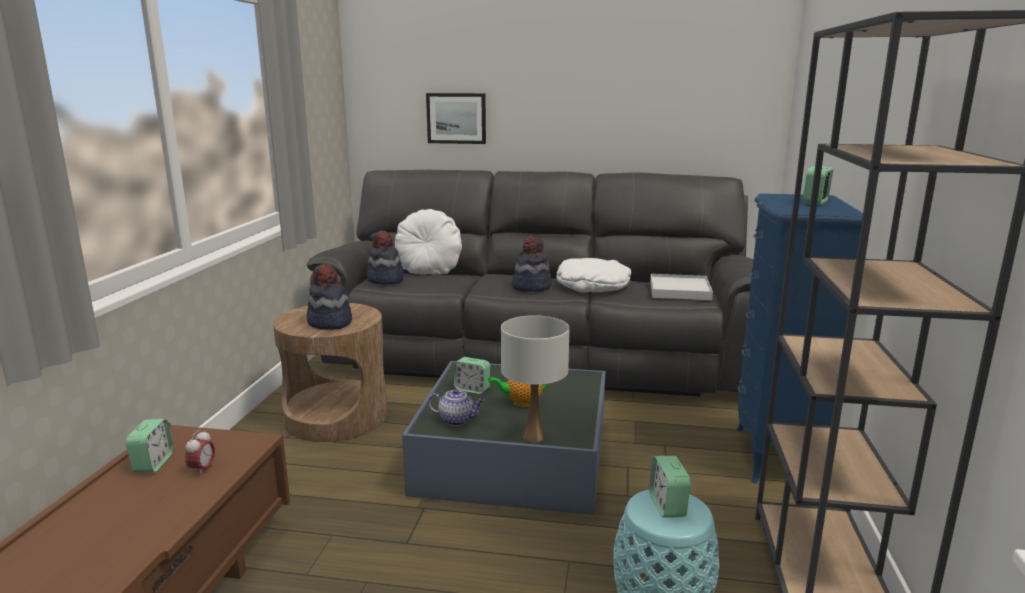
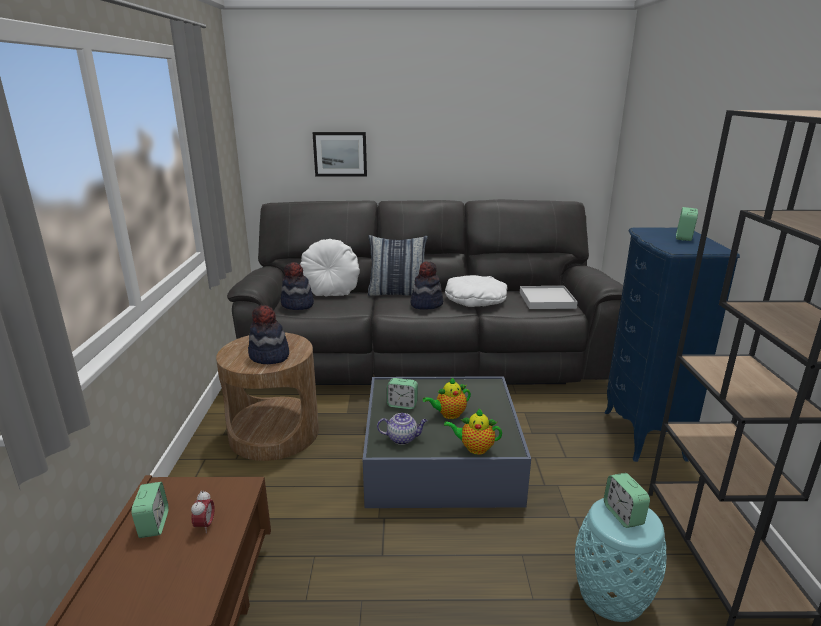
camera: 10 degrees left, 5 degrees up
(505, 276) = (397, 293): none -> pillow
(534, 435) = (474, 448): white table lamp -> teapot

